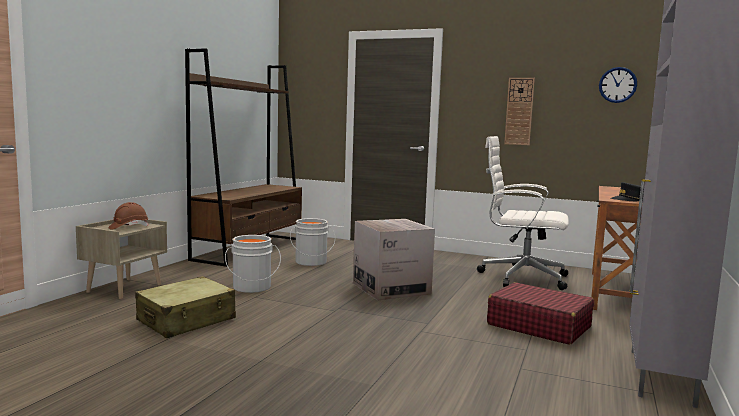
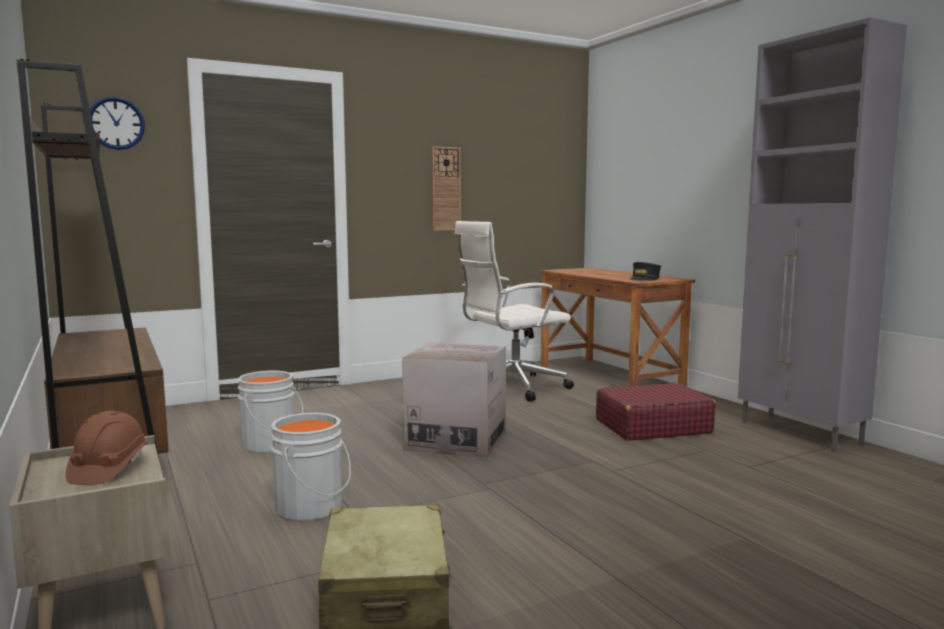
camera: 50 degrees left, 0 degrees up
(617, 85) = (537, 159): wall clock -> wall clock (116, 123)

